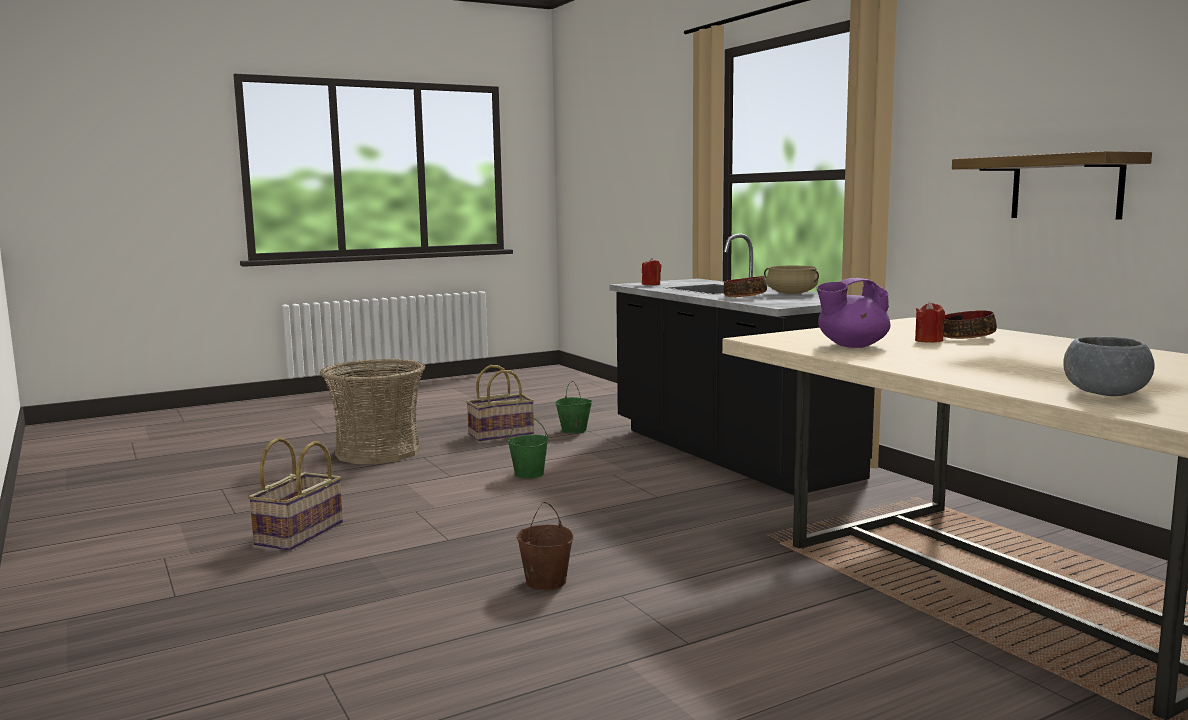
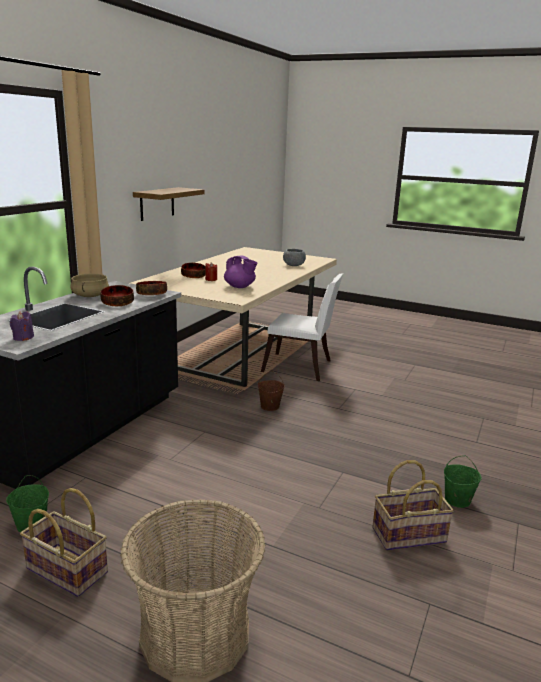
camera: 125 degrees left, 10 degrees up
(529, 474) = (197, 494): green bucket -> green bucket (457, 500)
(545, 582) = (350, 427): brown bucket -> brown bucket (270, 407)
(651, 284) = (23, 338): red candle -> purple candle
(776, 303) = (152, 294): none -> bowl
(866, 622) = (301, 368): none -> white chair

